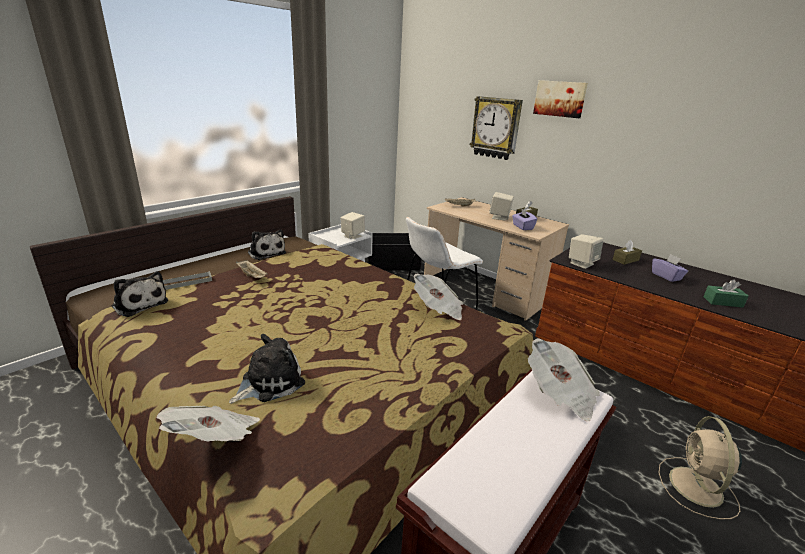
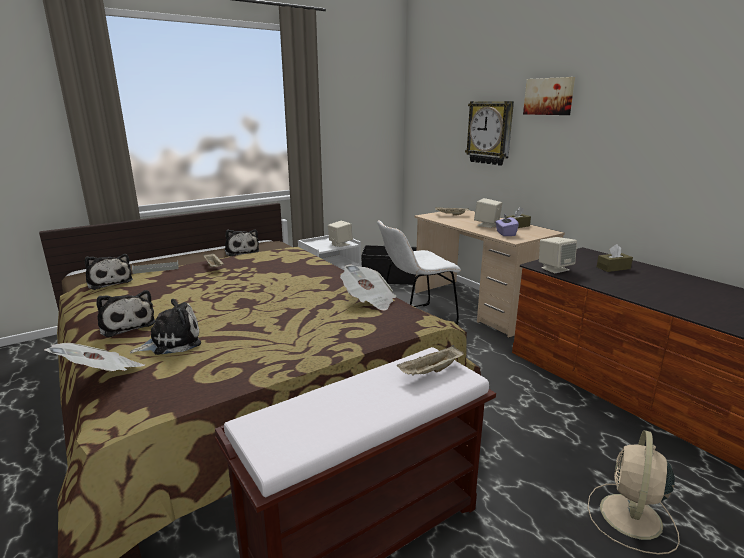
camera: 15 degrees right, 5 degrees down
(200, 363) = (126, 324): none -> plush toy
(560, 394) = (430, 372): newspaper -> beige tray
(666, 276) = (652, 284): purple tissue box -> none
(723, 302) = (706, 311): green tissue box -> none

